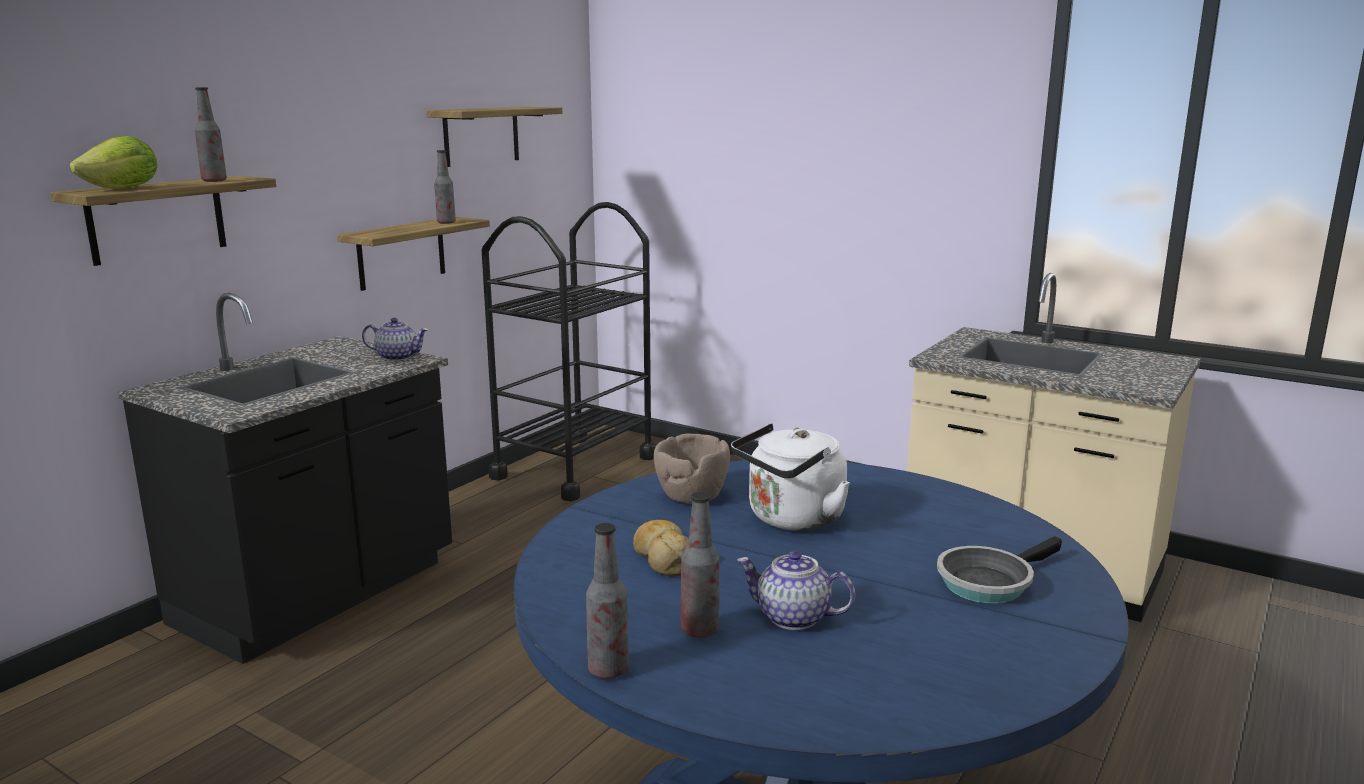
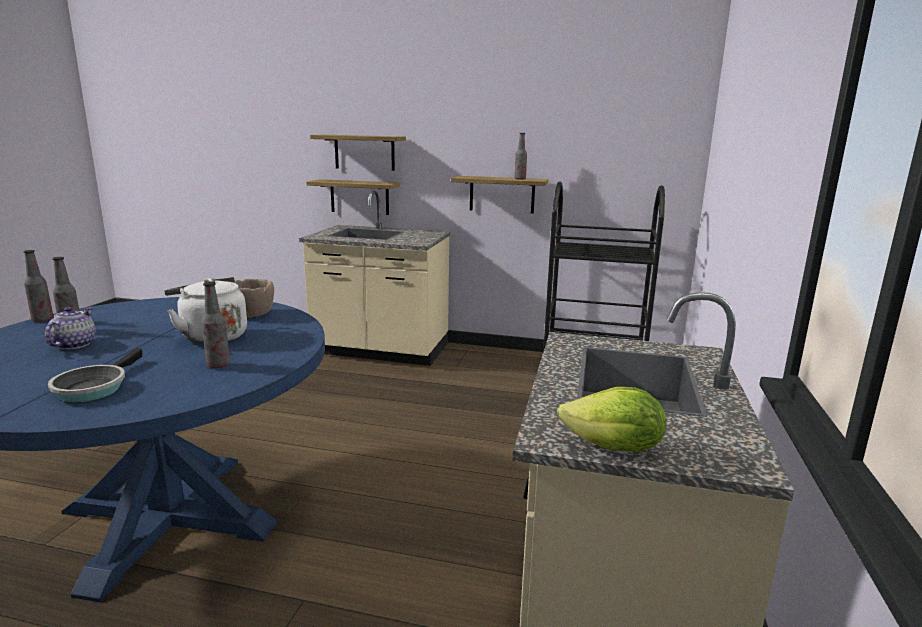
camera: 70 degrees right, 0 degrees up
(123, 188) = (336, 134): lettuce -> lettuce (614, 448)
(214, 181) = (376, 135): bottle -> bottle (218, 365)
(319, 595) = (380, 350): black counter -> beige counter
(398, 357) = (419, 241): teapot -> none
(481, 136) = (581, 128): shelf -> shelf (359, 197)
(664, 559) = (160, 317): bread -> none
(988, 582) = (94, 388): frying pan -> frying pan turned 120 degrees counterclockwise

